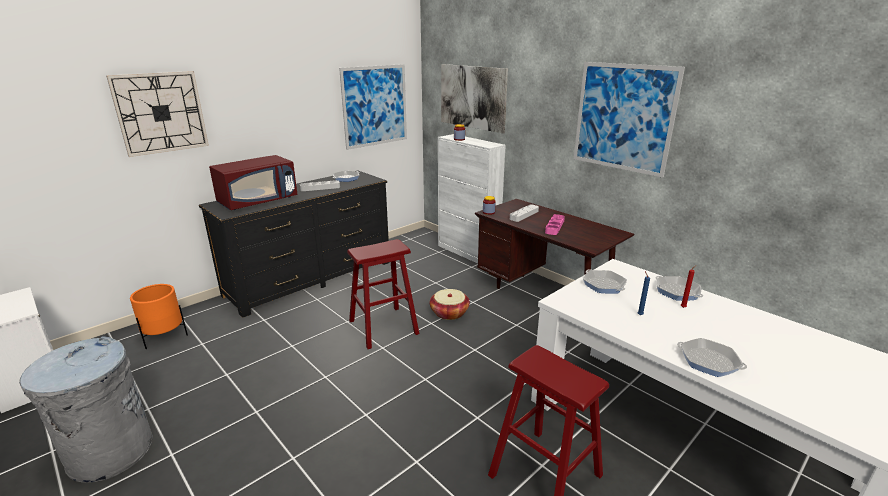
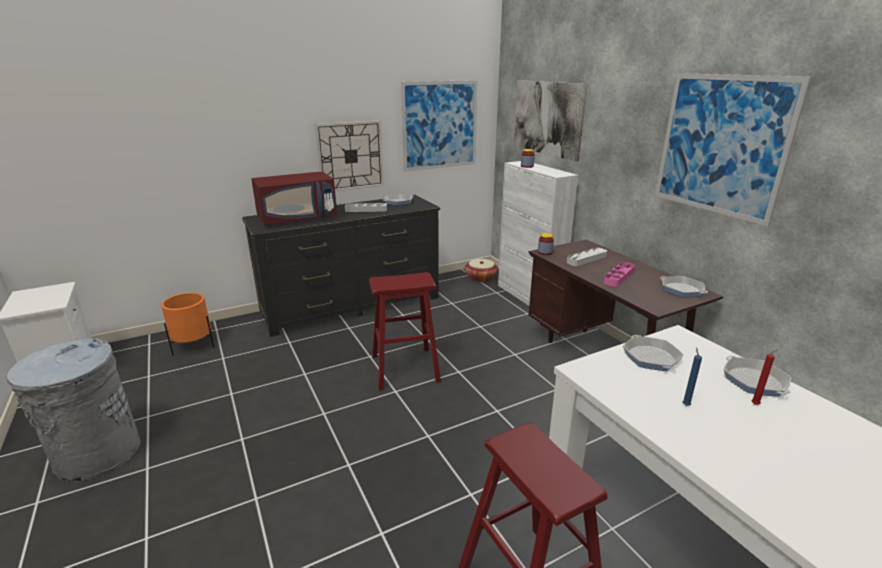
camera: 15 degrees right, 0 degrees up
(161, 113) = (208, 121): wall clock -> wall clock (350, 156)
(449, 313) = (483, 363): basket -> basket (480, 278)
(709, 361) = (766, 491): frying pan -> frying pan (682, 290)

